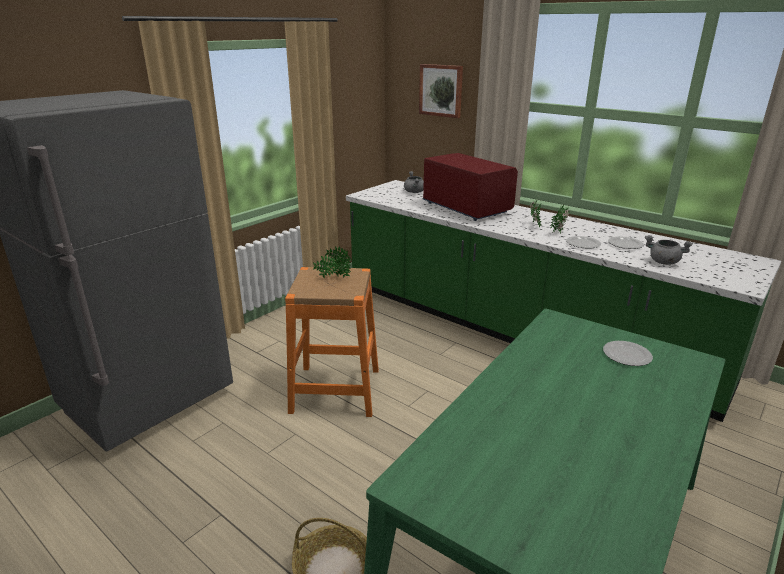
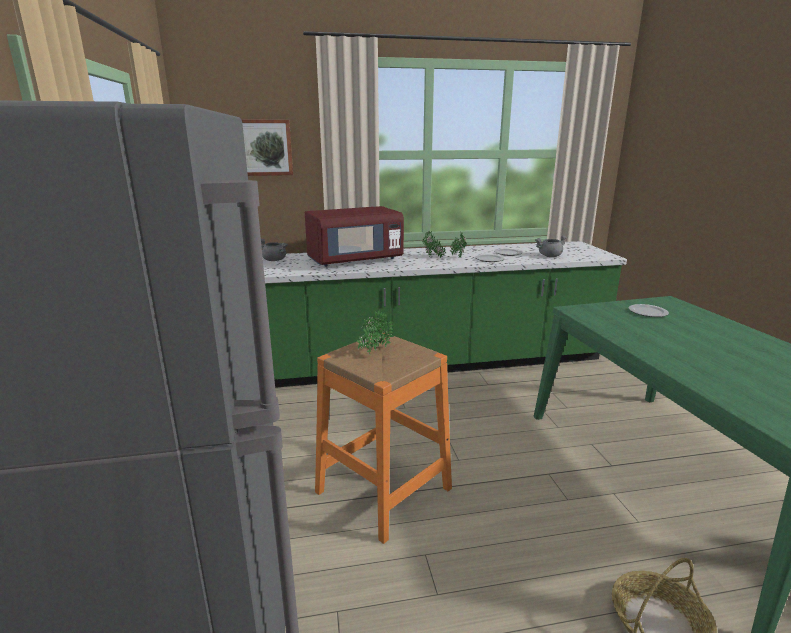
camera: 50 degrees left, 5 degrees down
(465, 208) = (355, 260): red microwave -> red microwave turned 150 degrees clockwise

